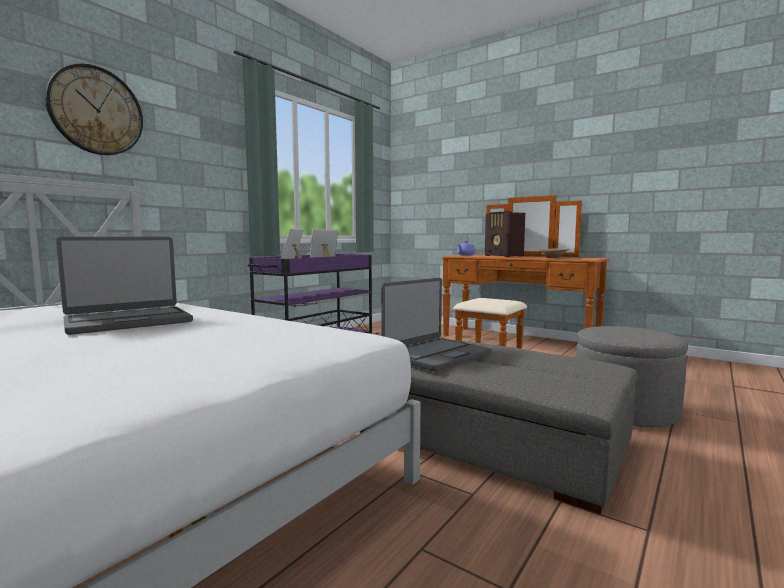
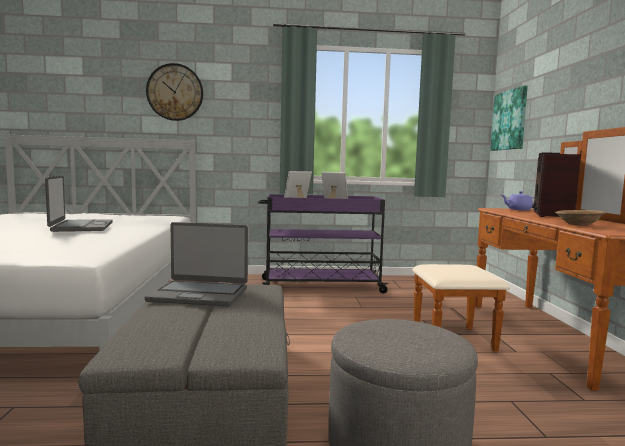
camera: 50 degrees right, 0 degrees up
(128, 321) = (81, 227): laptop -> laptop turned 120 degrees counterclockwise
(417, 186) = (509, 120): none -> picture

